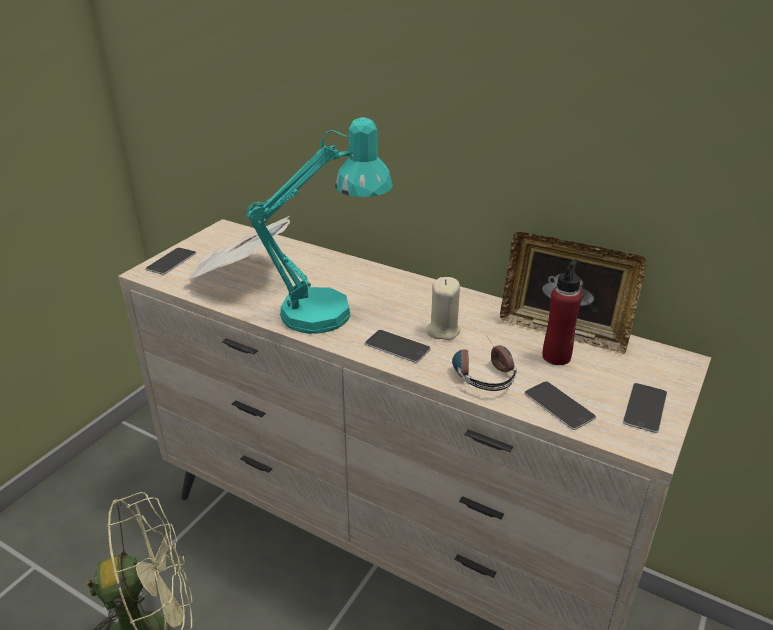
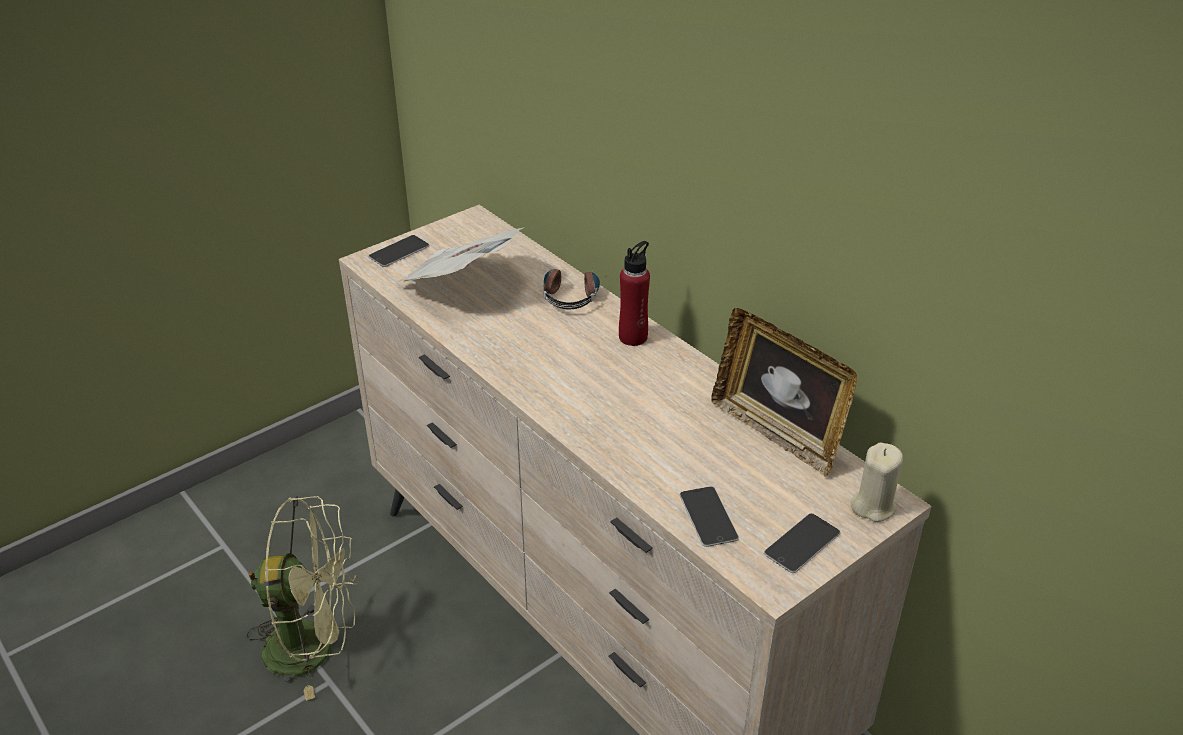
camera: 20 degrees right, 5 degrees up
(331, 311) = (534, 350): turquoise table lamp -> none
(397, 346) = (579, 408): phone -> none
(443, 330) = (640, 400): beige candle -> beige candle (873, 506)
(482, 371) = (651, 458): headphones -> headphones (571, 293)
(556, 356) = (746, 461): red bottle -> red bottle (633, 337)

